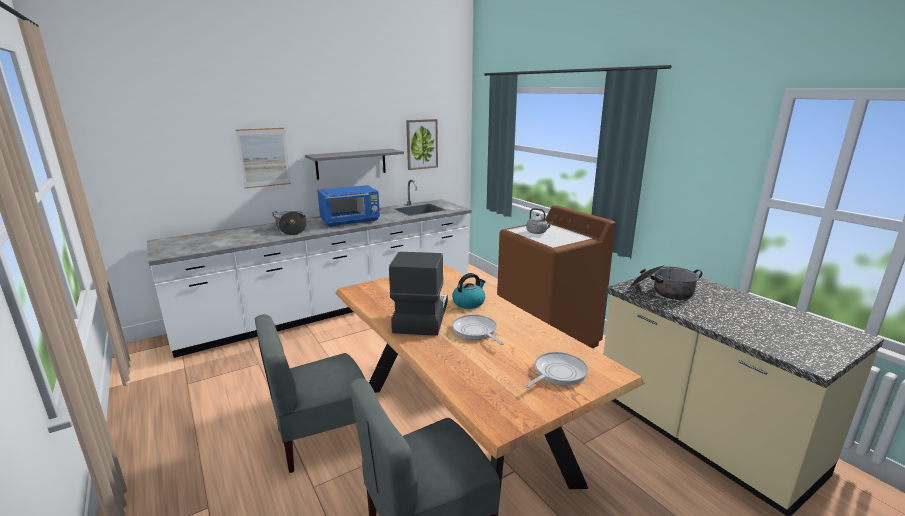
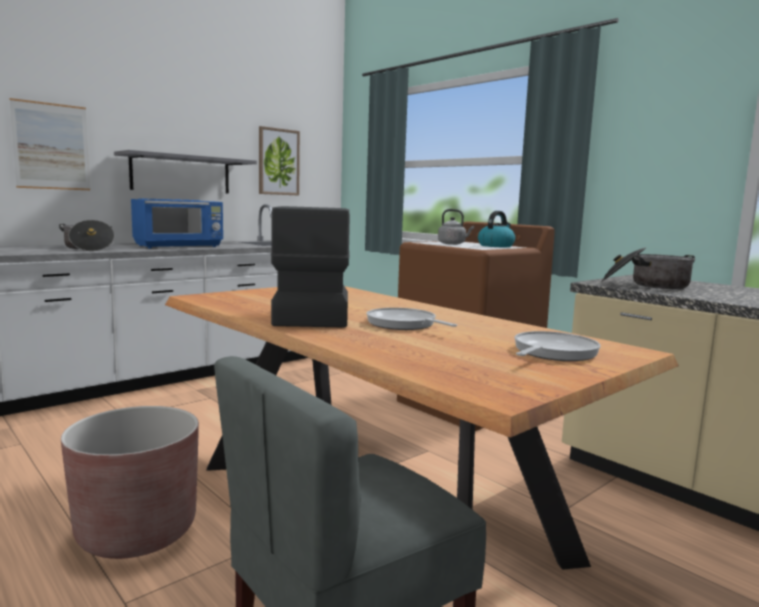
camera: 10 degrees left, 10 degrees down
(322, 438) = (137, 532): grey chair -> brown planter
(469, 302) = (379, 305): kettle -> kettle (496, 246)

